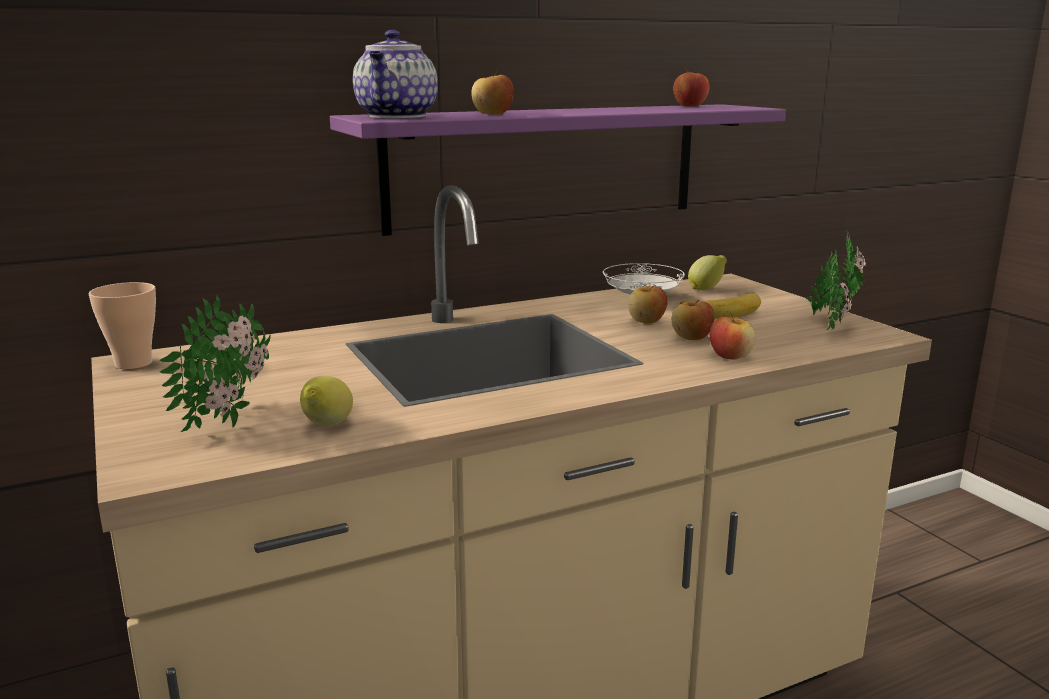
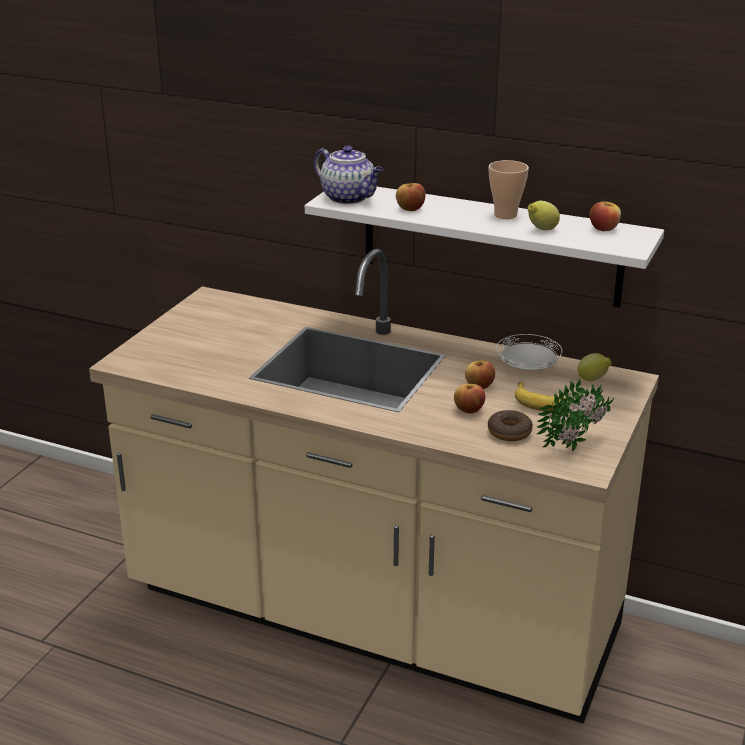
camera: 50 degrees right, 10 degrees up
(133, 363) = (207, 298): cup -> cup (505, 215)
(236, 419) = (183, 352): potted plant -> none
(327, 427) = (202, 373): lemon -> lemon (541, 230)
(397, 116) = (349, 198): teapot -> teapot turned 105 degrees counterclockwise
(545, 166) = (490, 244): purple shelf -> white shelf
(730, 356) = (451, 432): apple -> none
(765, 337) = (509, 432): none -> donut

